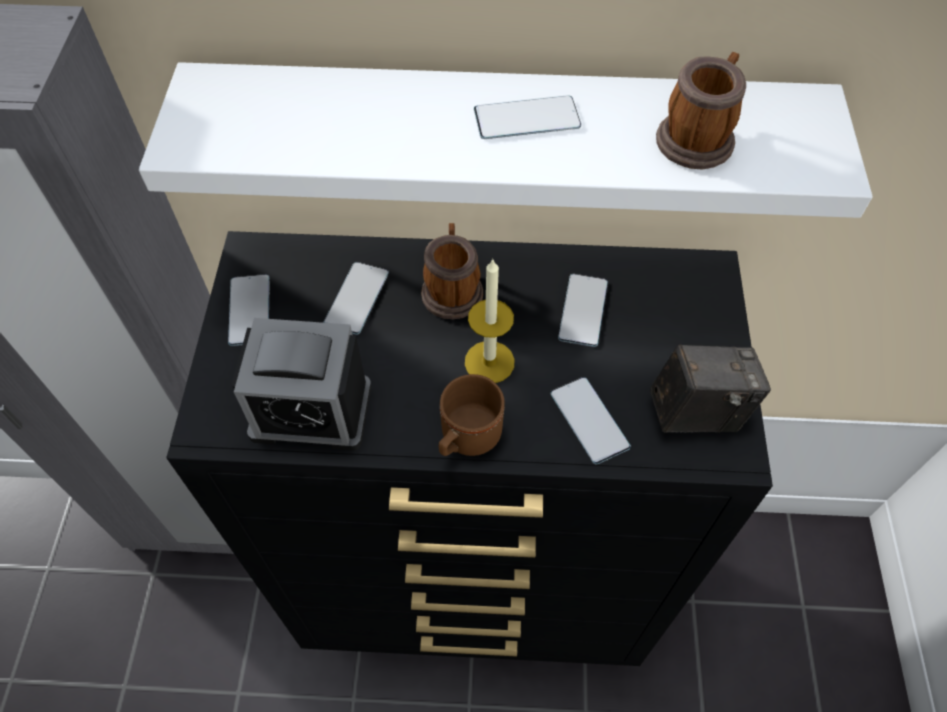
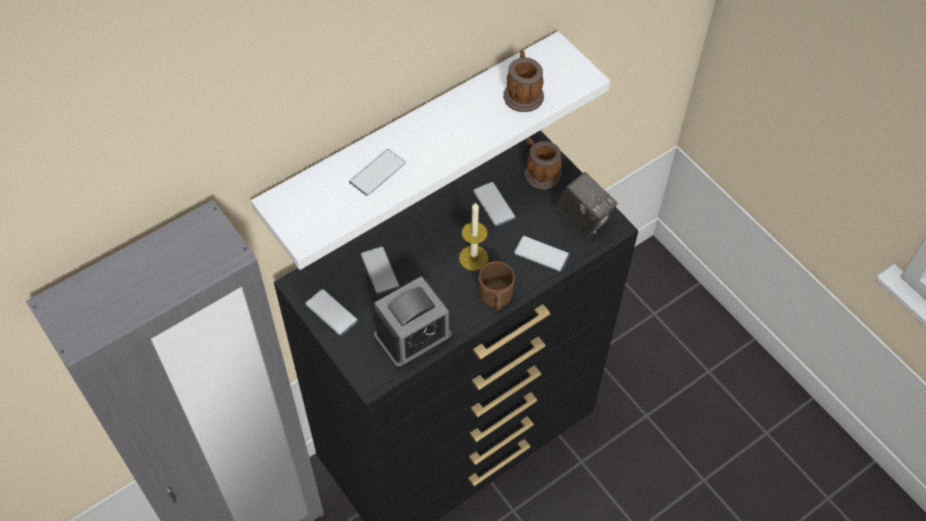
camera: 40 degrees left, 0 degrees up
(452, 288) = (422, 234): mug -> mug (539, 172)
(527, 118) = (444, 128): phone -> phone (377, 173)
(697, 412) = (583, 218): camera -> camera turned 90 degrees clockwise

